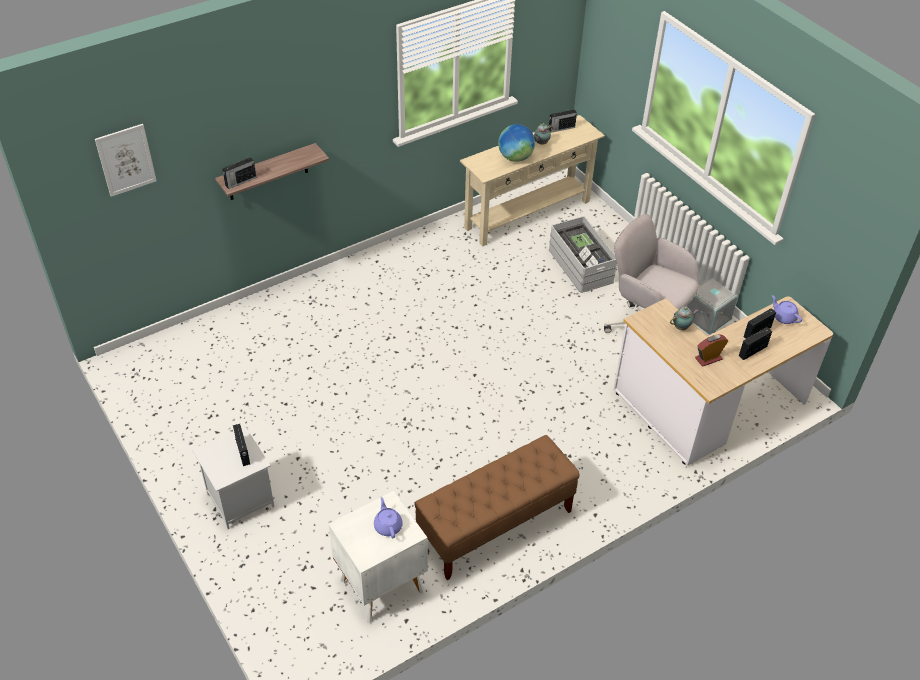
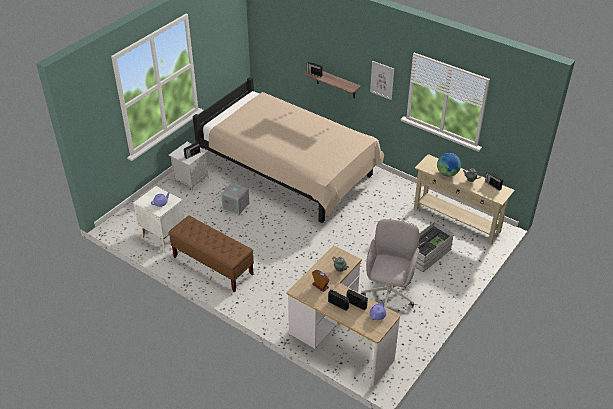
camera: 70 degrees right, 5 degrees down
(126, 160) = (278, 29): picture -> picture (382, 80)
(307, 354) = (289, 171): none -> beige bed
(707, 317) = (421, 322): grey storage box -> grey storage box (236, 205)

